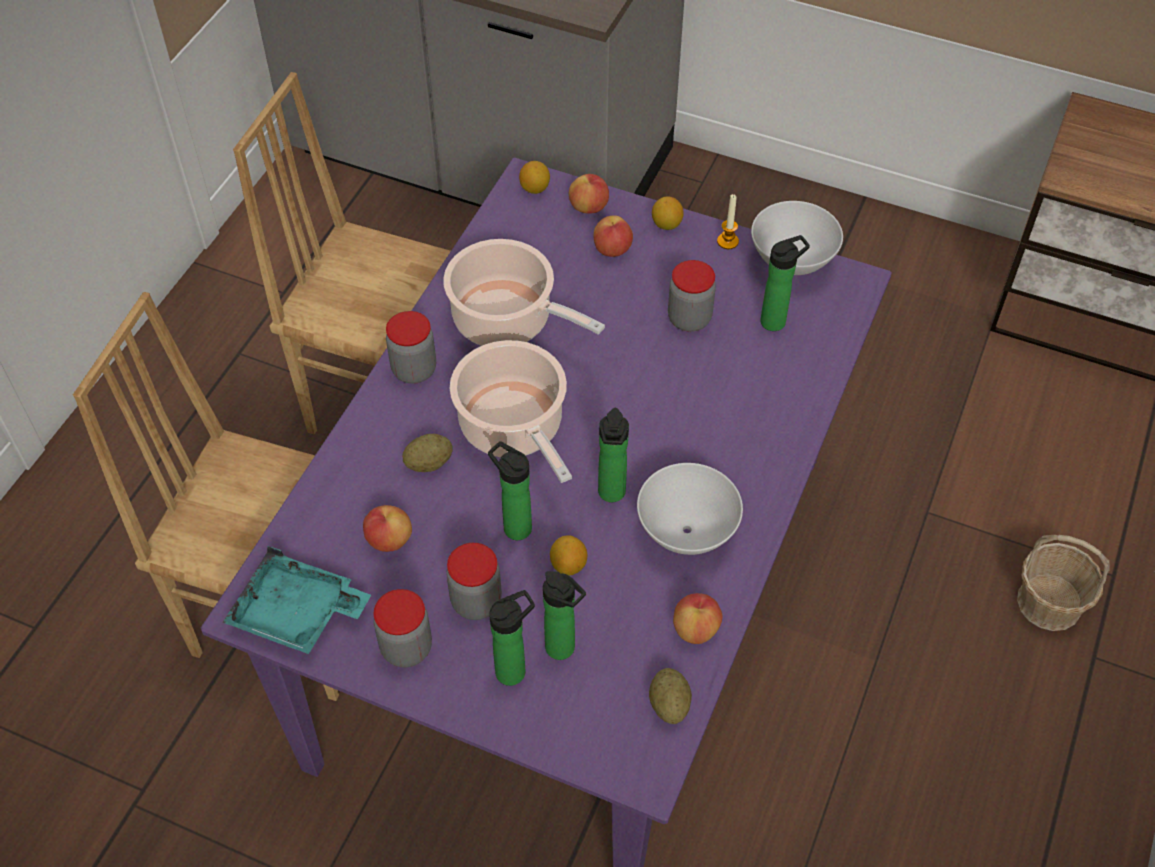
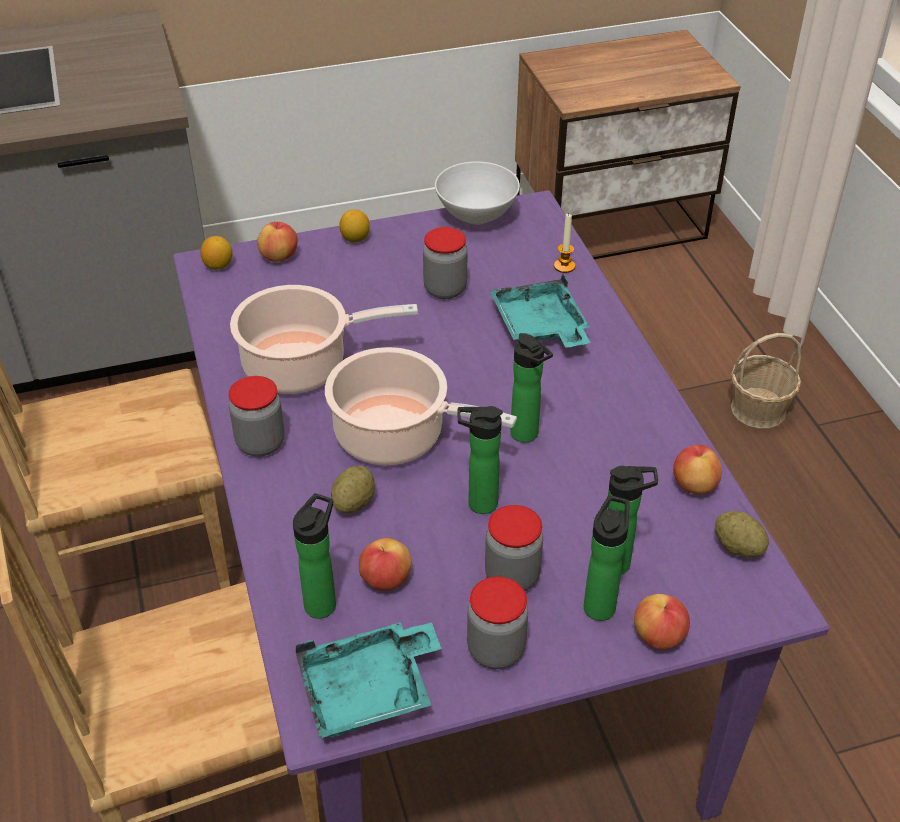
camera: 40 degrees left, 10 degrees down
(568, 565) = (552, 503): lemon -> none
(612, 250) = (332, 275): apple -> apple (659, 637)
(687, 532) = (611, 426): white bowl -> none
(727, 241) = (414, 227): candle -> candle (564, 266)
(729, 404) = (540, 327): none -> turquoise tray
(776, 320) = (509, 258): bottle -> bottle (322, 602)

